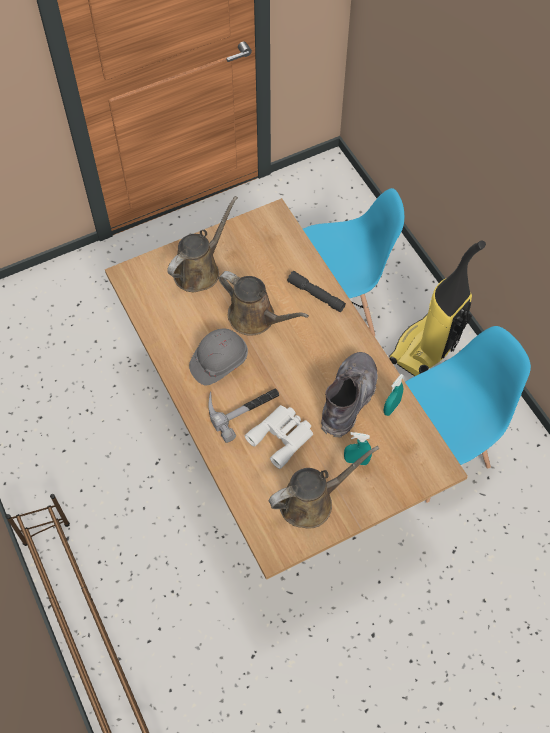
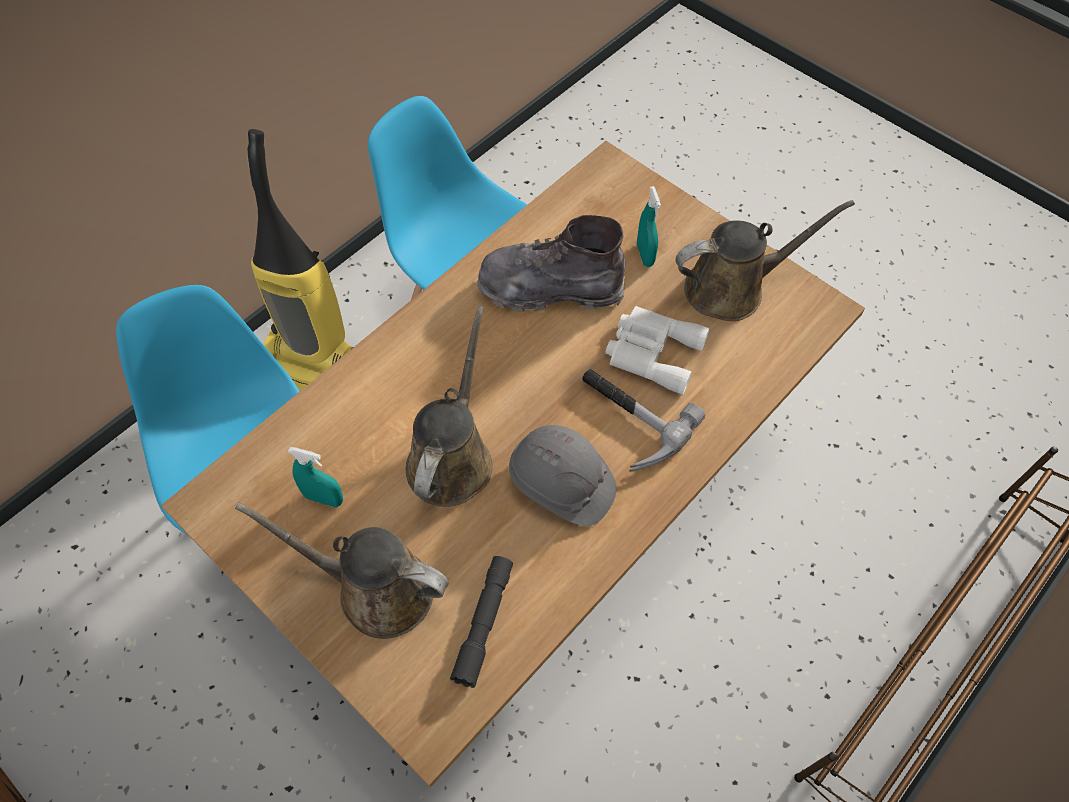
camera: 110 degrees left, 0 degrees up
(311, 501) = (732, 288): brown watering can -> brown watering can turned 120 degrees clockwise
(316, 295) = (374, 383): grey flashlight -> grey flashlight (484, 623)
(391, 408) = (543, 237): turquoise spray bottle -> turquoise spray bottle (324, 498)

